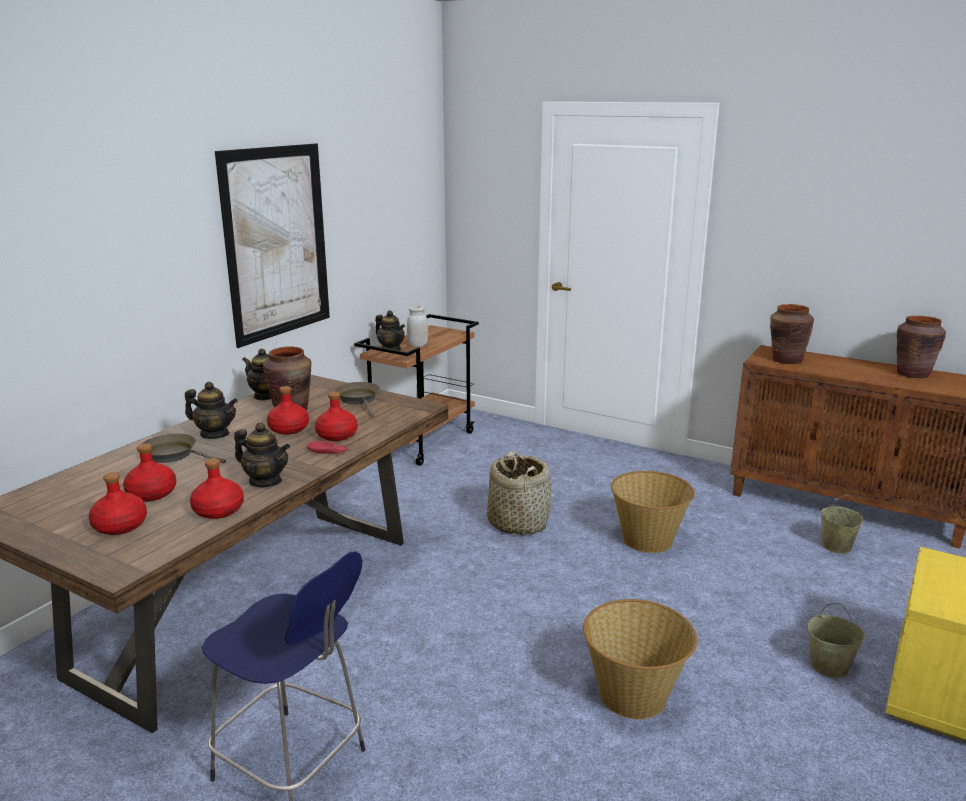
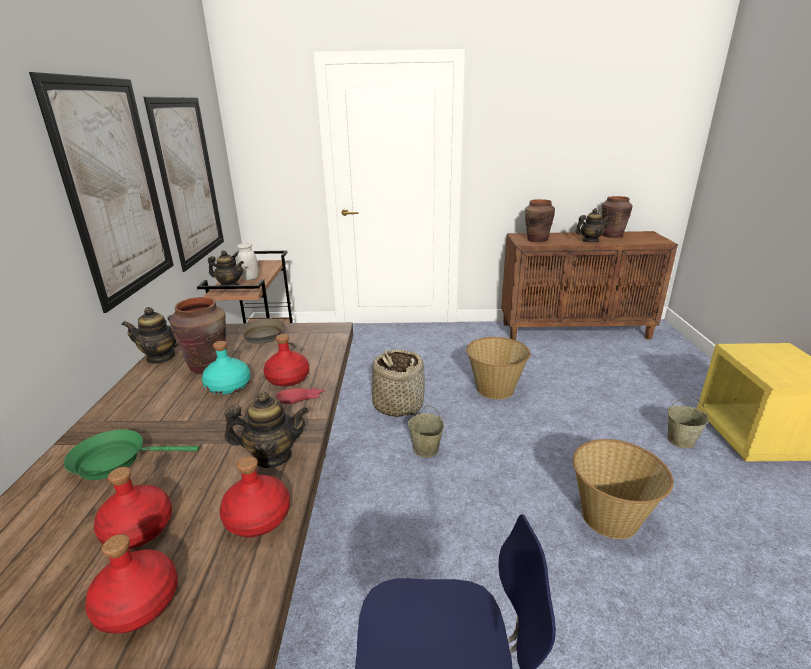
camera: 30 degrees left, 5 degrees up
(174, 455) = (116, 461): brown frying pan -> green frying pan
(215, 434) = (145, 417): teapot -> teapot (590, 241)
(288, 429) = (228, 386): red bottle -> turquoise bottle
(374, 235) = (189, 181): none -> picture
(836, 546) = (597, 357): beige bucket -> beige bucket (426, 449)

